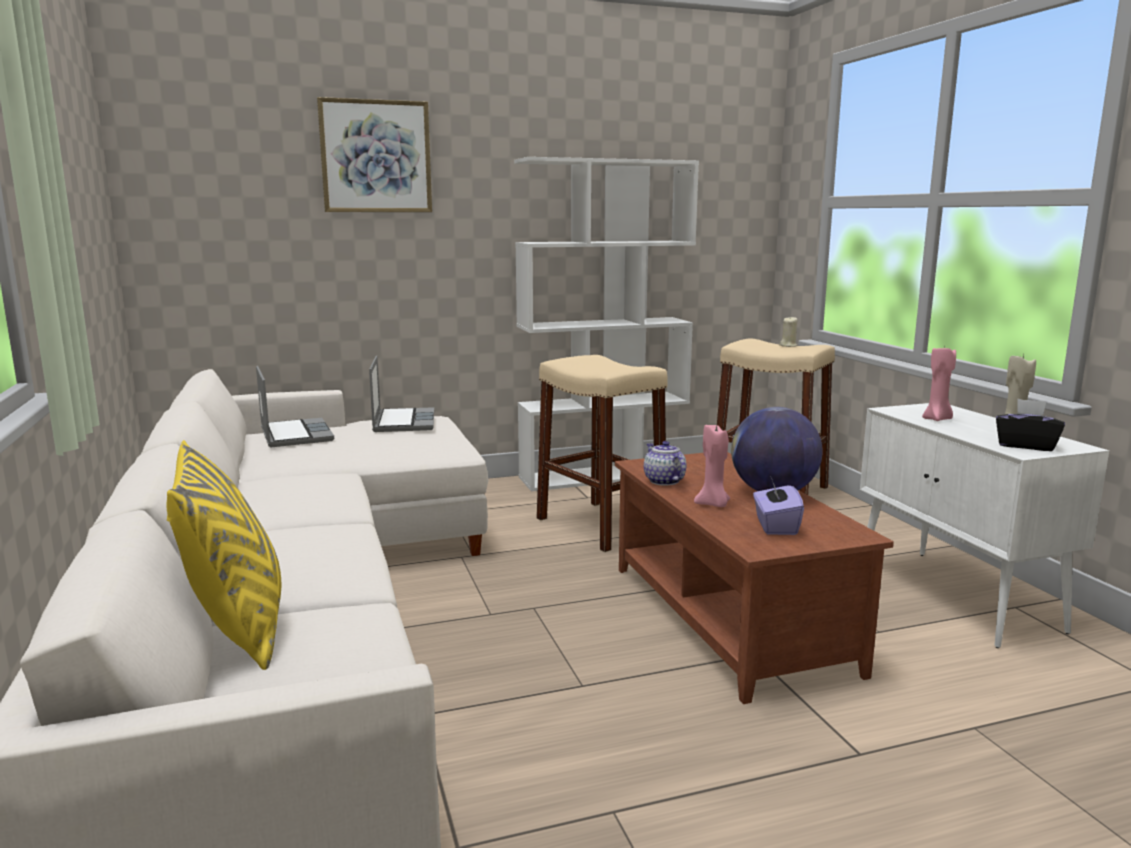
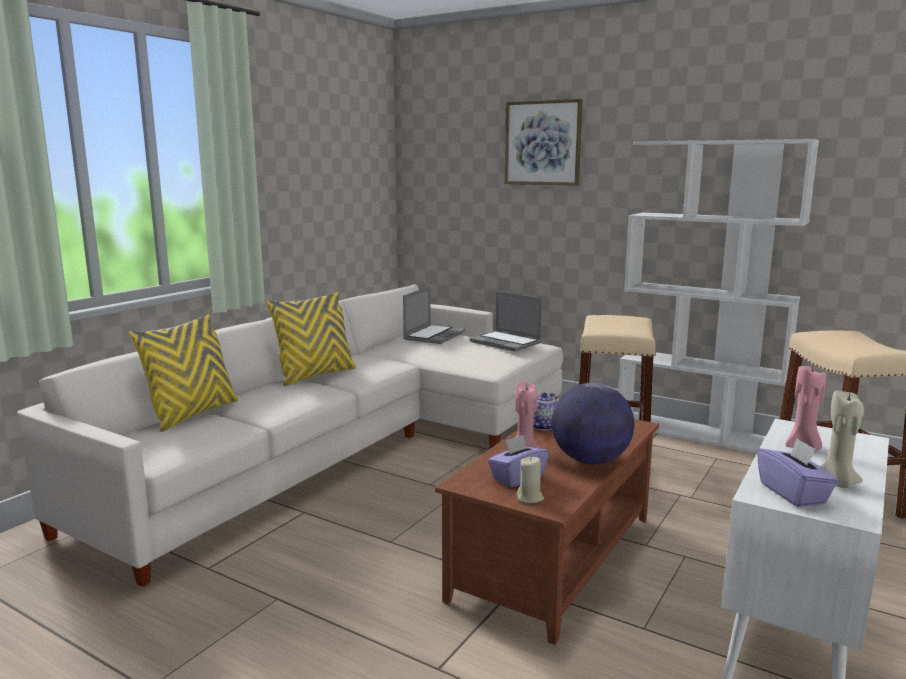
camera: 50 degrees right, 0 degrees up
(270, 519) = (315, 375): none -> yellow pillow
(403, 422) = (506, 343): laptop -> laptop turned 90 degrees clockwise
(788, 345) = (868, 345): beige candle -> beige candle (530, 498)
(1025, 445) = (793, 493): black tissue box -> purple tissue box

